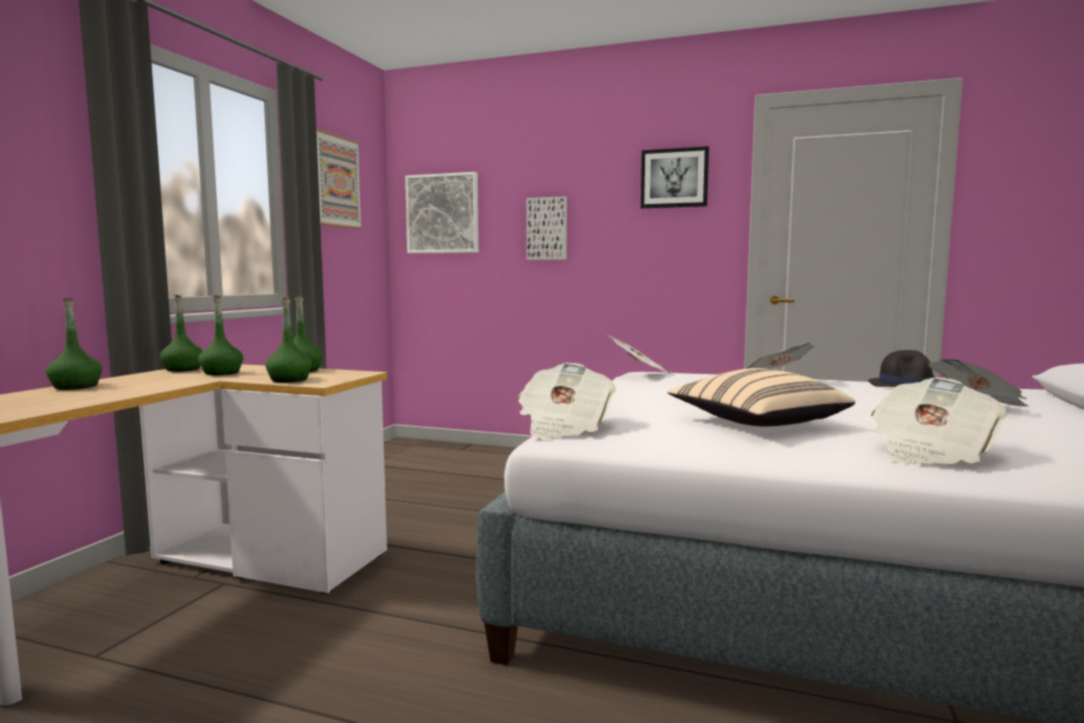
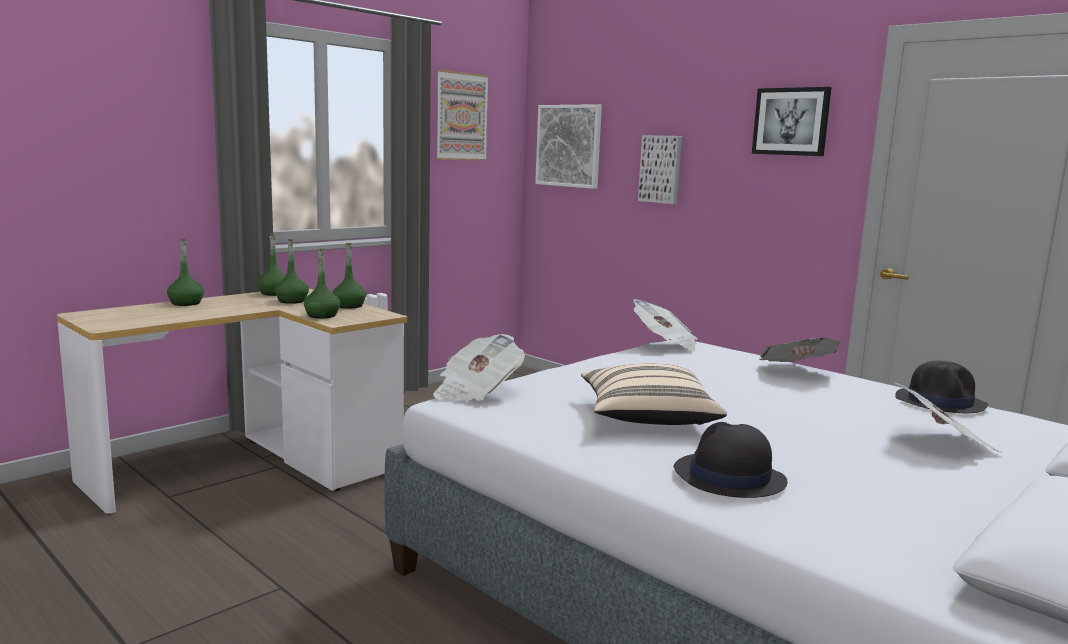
camera: 25 degrees right, 5 degrees up
(930, 453) = (728, 477): newspaper -> black hat

